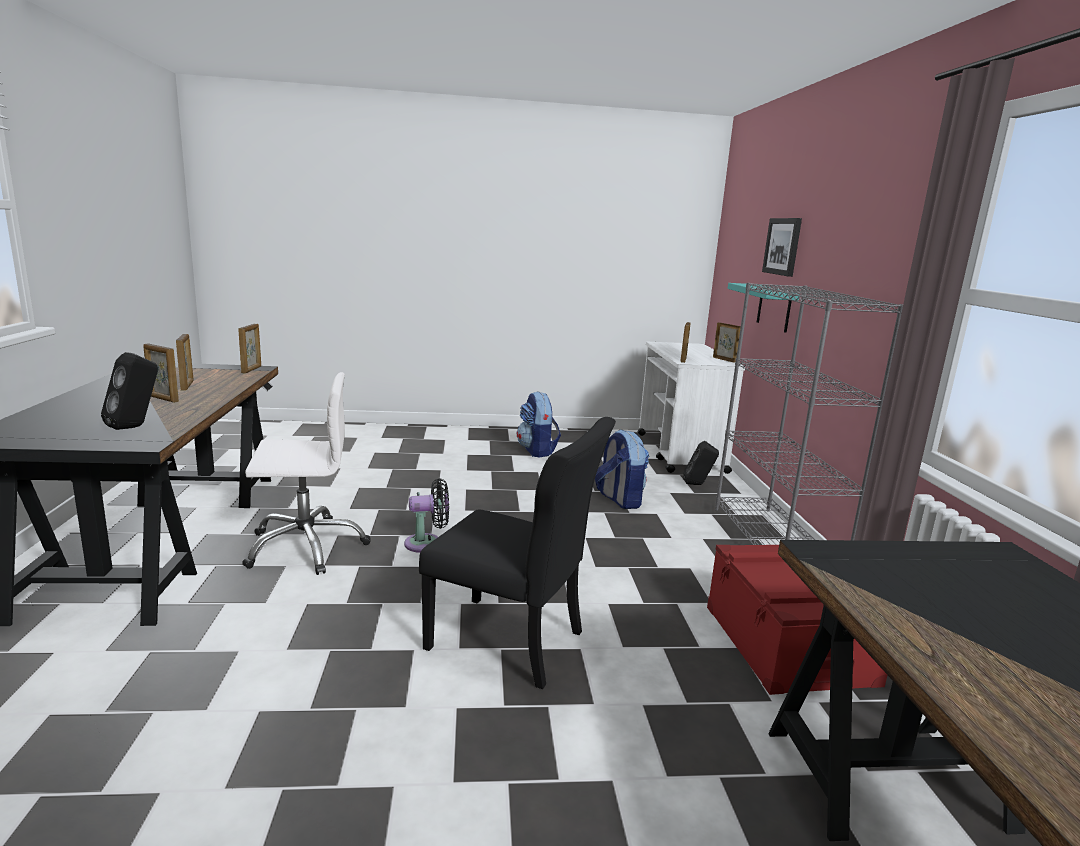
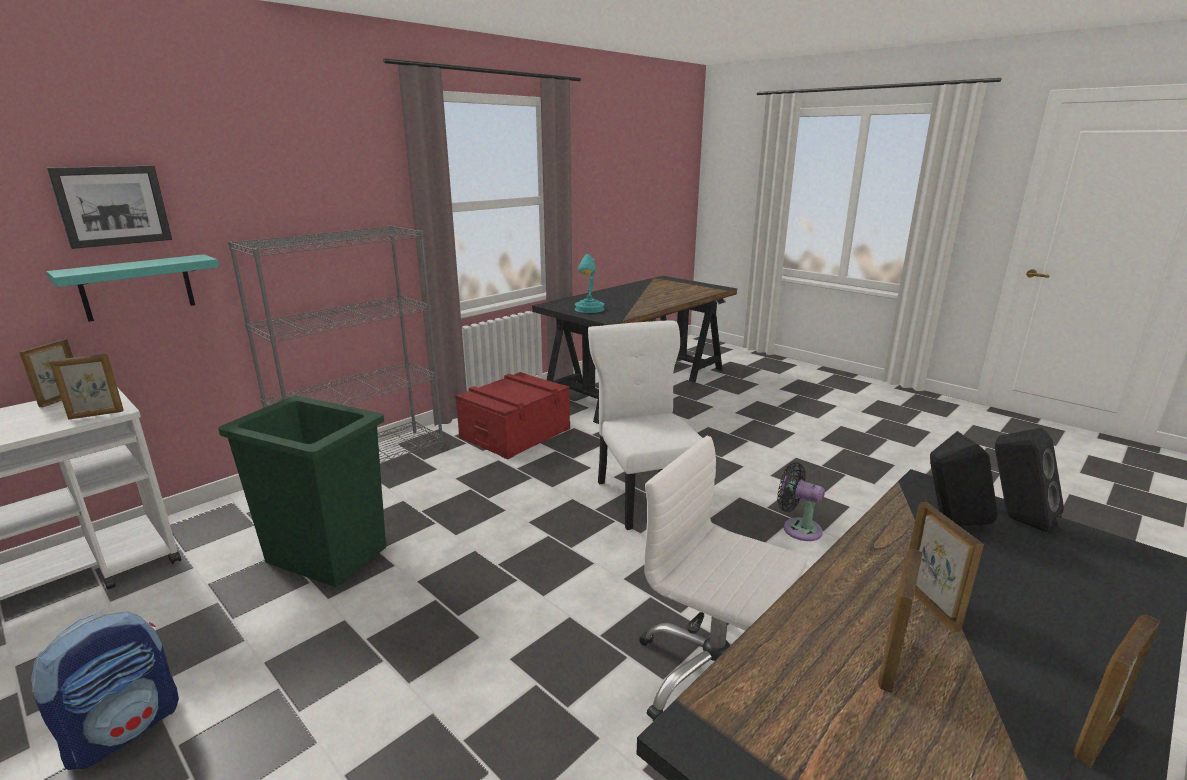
camera: 130 degrees left, 5 degrees up
(252, 370) = (718, 727): picture frame -> picture frame (1096, 736)
(427, 543) = (588, 606): black fan -> black fan (798, 528)
(511, 643) = (645, 496): black chair -> white chair
(619, 499) = (327, 556): backpack -> green trash can
(698, 484) = (221, 530): black speaker -> black speaker (1016, 519)
(931, 570) = (589, 310): none -> turquoise table lamp

